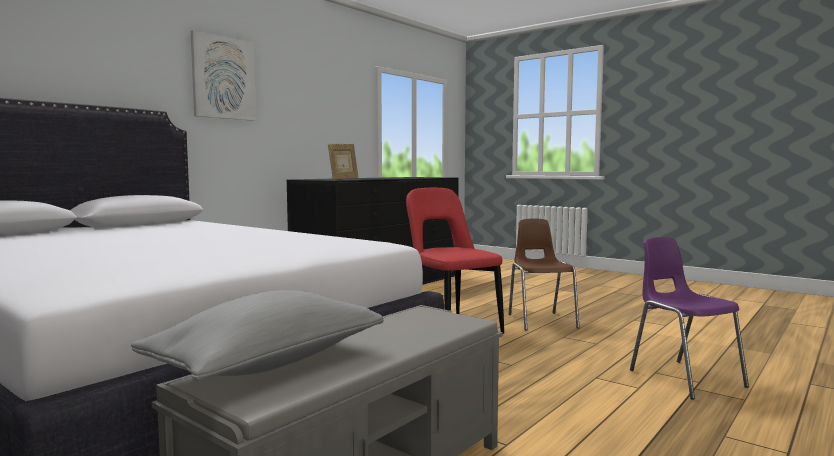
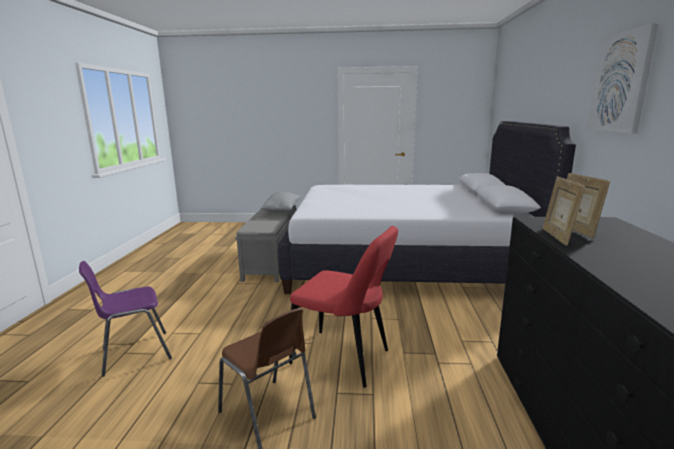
camera: 145 degrees right, 10 degrees up
(367, 179) = (557, 237): none -> picture frame
(684, 378) = (134, 354): purple chair -> purple chair turned 120 degrees clockwise

